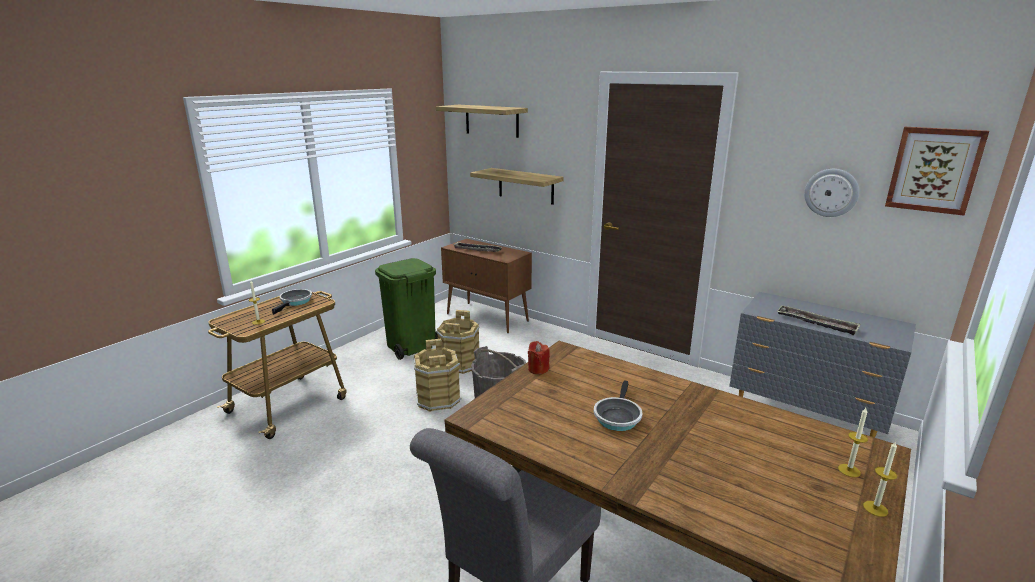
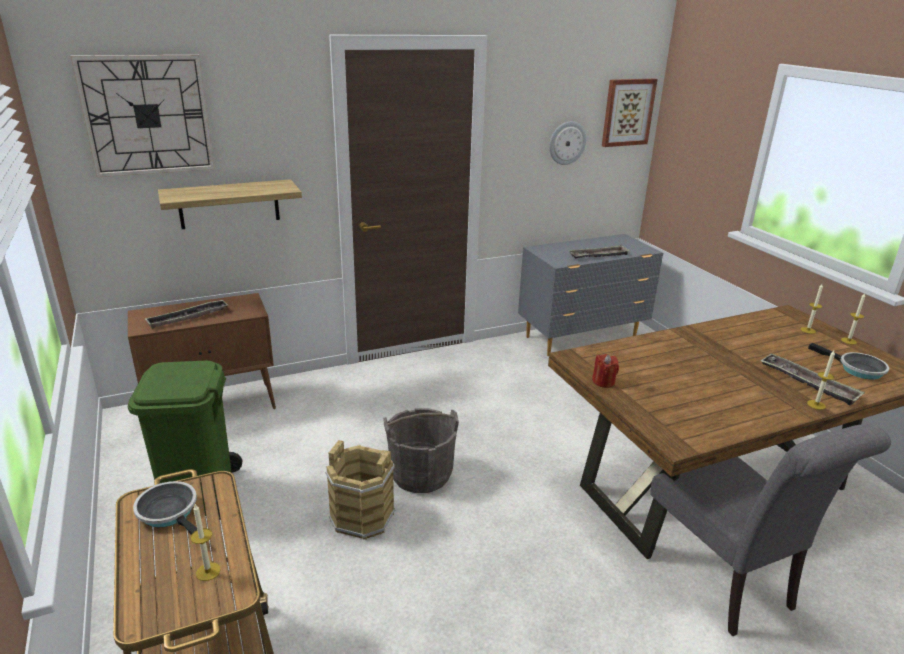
camera: 60 degrees left, 5 degrees up
(460, 364) = (300, 470): brown bucket -> none
(491, 120) = (147, 115): shelf -> wall clock
(617, 416) = (710, 376): frying pan -> frying pan (857, 369)
(639, 489) = (816, 405): none -> candle
(689, 480) = (808, 383): none -> tray

